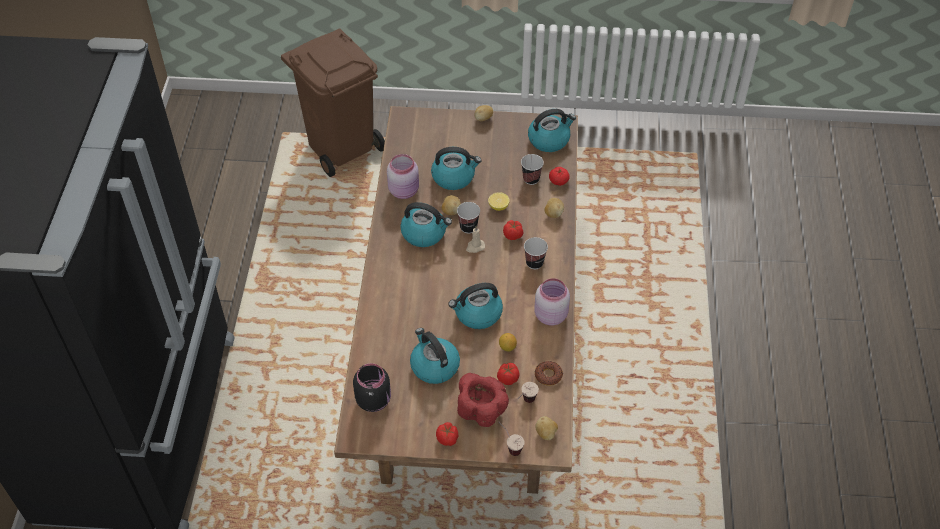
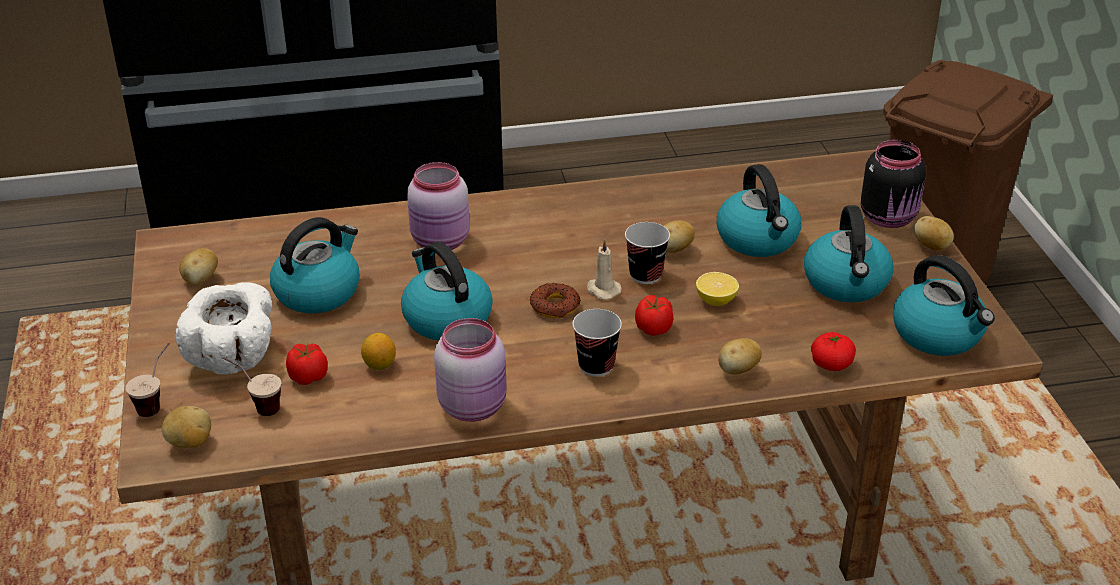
camera: 75 degrees right, 15 degrees down
(374, 399) = (239, 246): black jar -> black jar (890, 218)
(402, 420) = (201, 280): none -> potato
(404, 190) = (693, 196): pink jar -> pink jar (441, 242)
(424, 233) = (607, 232): kettle -> kettle (847, 283)
(447, 439) = (167, 331): tomato -> none
(482, 409) = (234, 358): red bowl -> white bowl
(531, 179) = (813, 328): cup -> none
(548, 375) = (326, 425): donut -> donut (555, 306)

